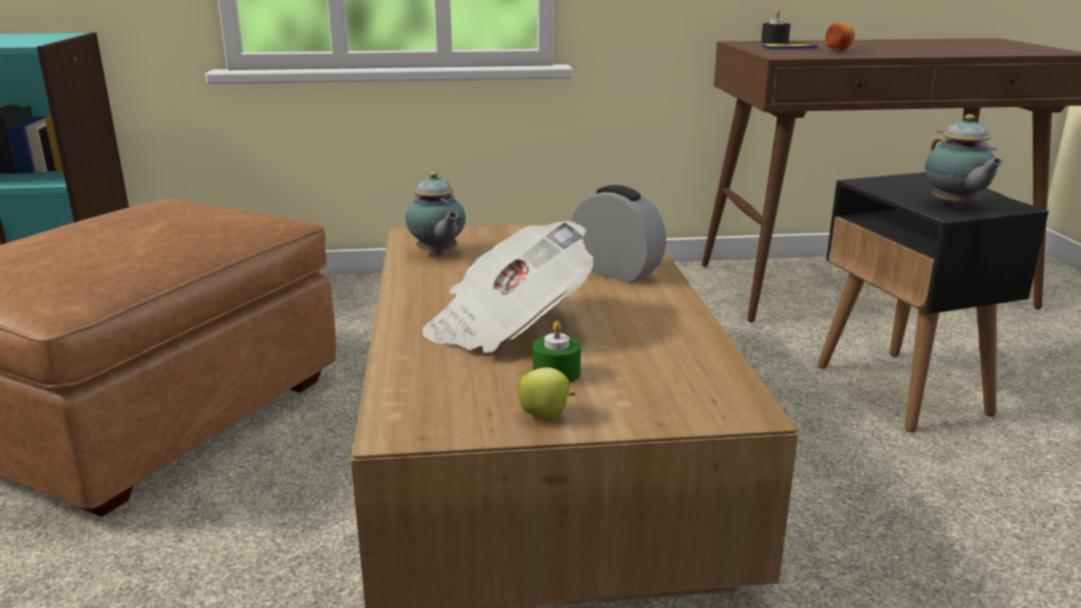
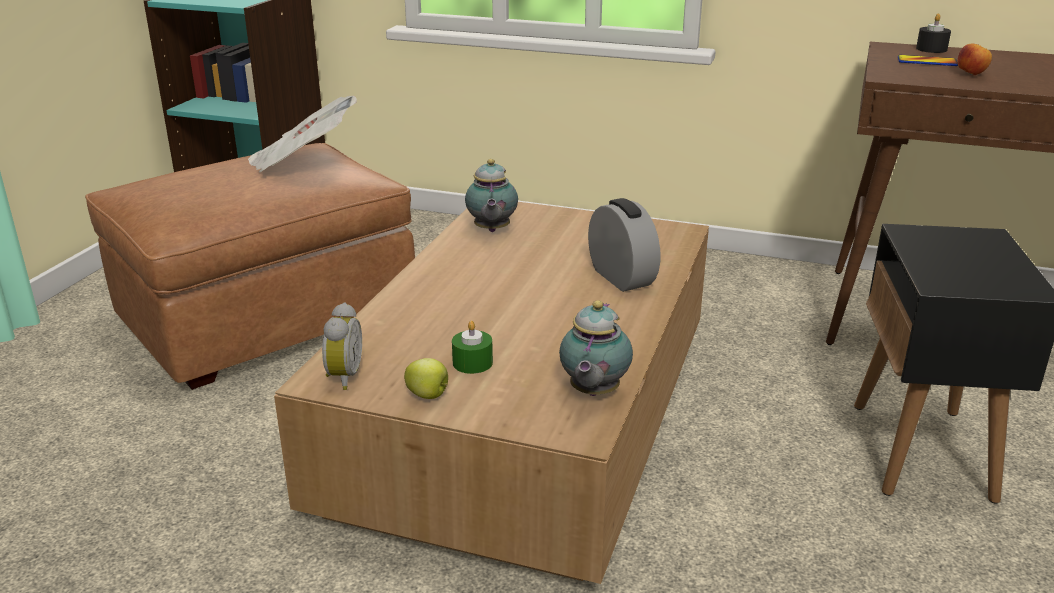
camera: 25 degrees right, 5 degrees up
(421, 420) = (342, 377): none -> alarm clock
(507, 327) = (477, 313): newspaper -> newspaper (302, 163)
(954, 207) = (959, 279): teapot -> teapot (592, 393)

